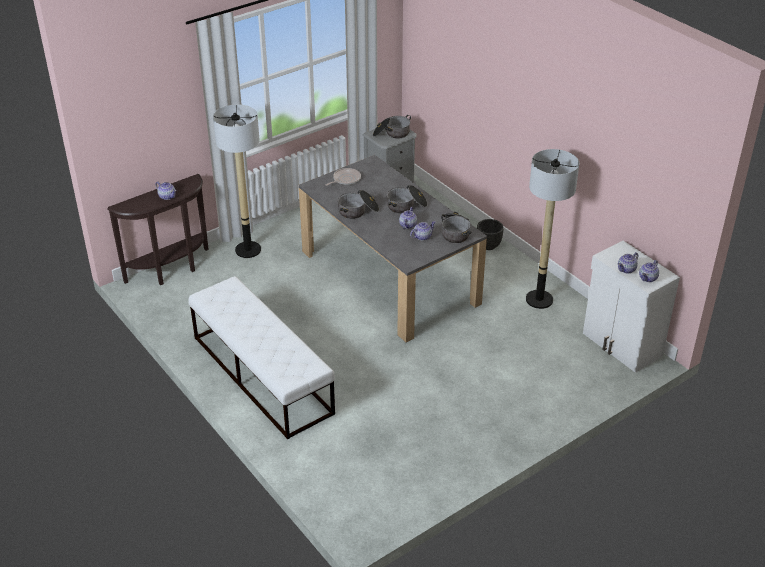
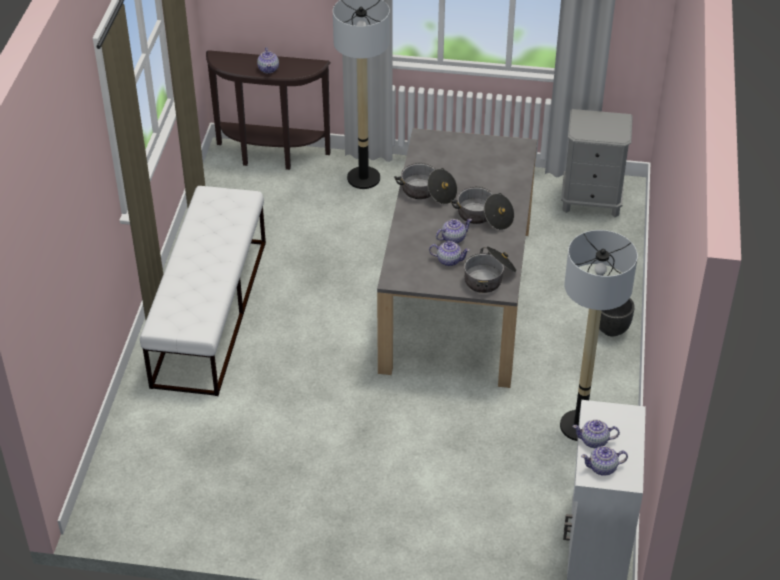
camera: 45 degrees right, 5 degrees up
(345, 179) = (466, 150): frying pan -> none
(391, 133) = (601, 126): cooking pot -> none

